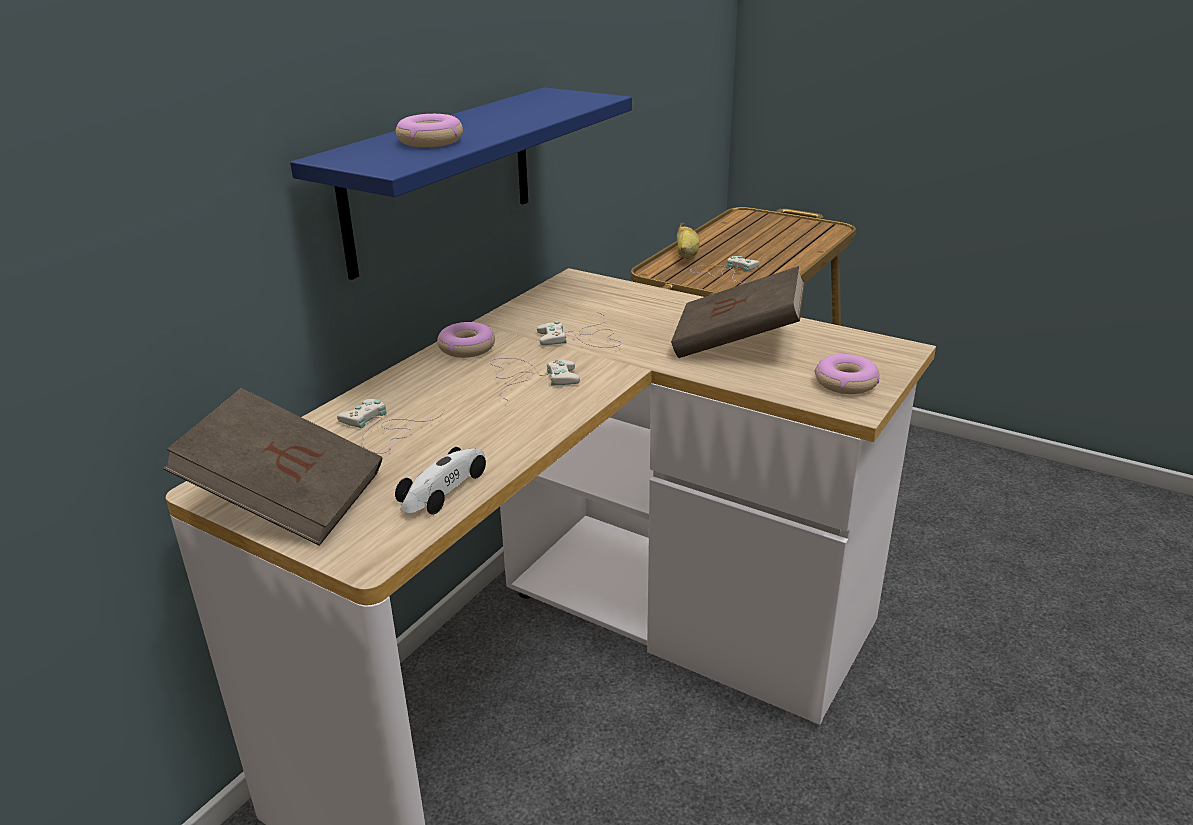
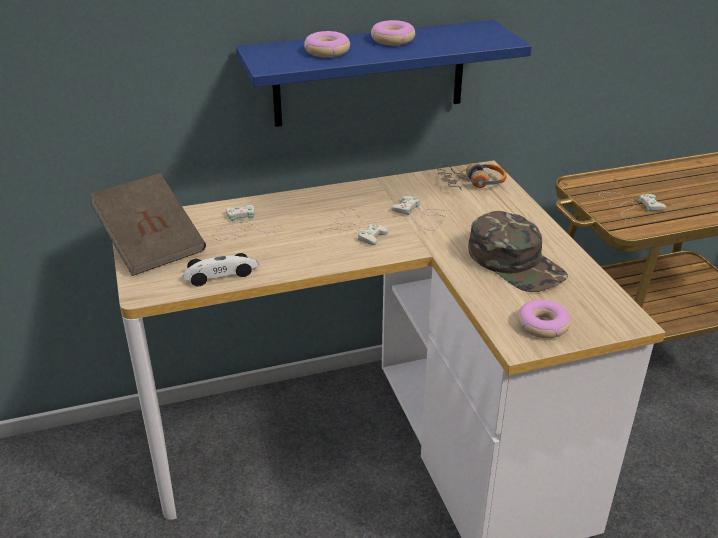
camera: 40 degrees right, 5 degrees up
(467, 348) = (349, 194): donut -> donut (393, 40)
(580, 293) = (471, 183): none -> headphones
(686, 255) = (618, 180): banana -> none
(737, 343) = (516, 263): brown book -> green cap

